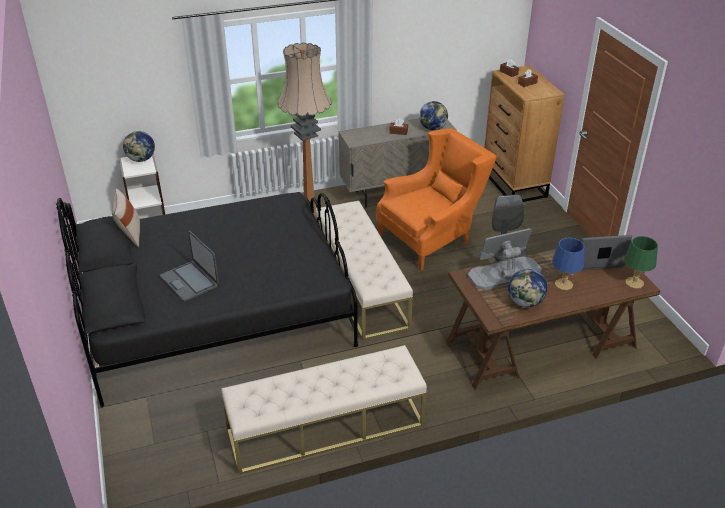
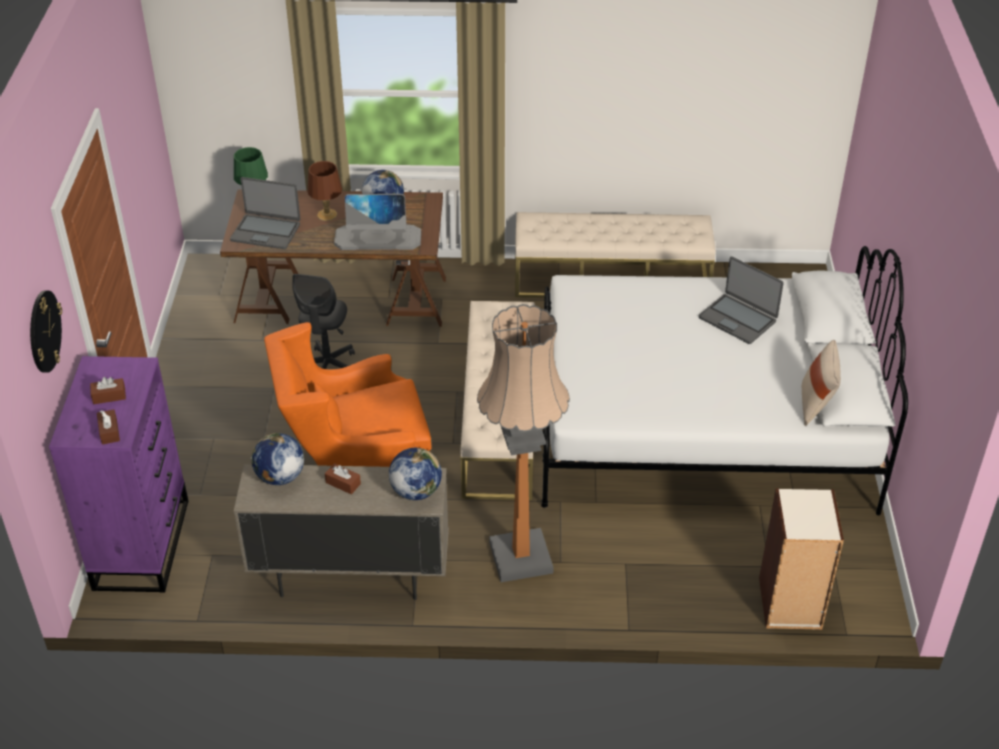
camera: 160 degrees left, 5 degrees up
(141, 159) = (803, 523): globe -> globe (416, 491)
(190, 281) = (738, 319): laptop -> laptop turned 150 degrees clockwise
(217, 315) = (701, 425): black bed -> white bed
(514, 183) = (142, 543): brown dresser -> purple dresser
(560, 39) = (44, 331): none -> wall clock
(563, 284) = (327, 215): blue table lamp -> brown table lamp

